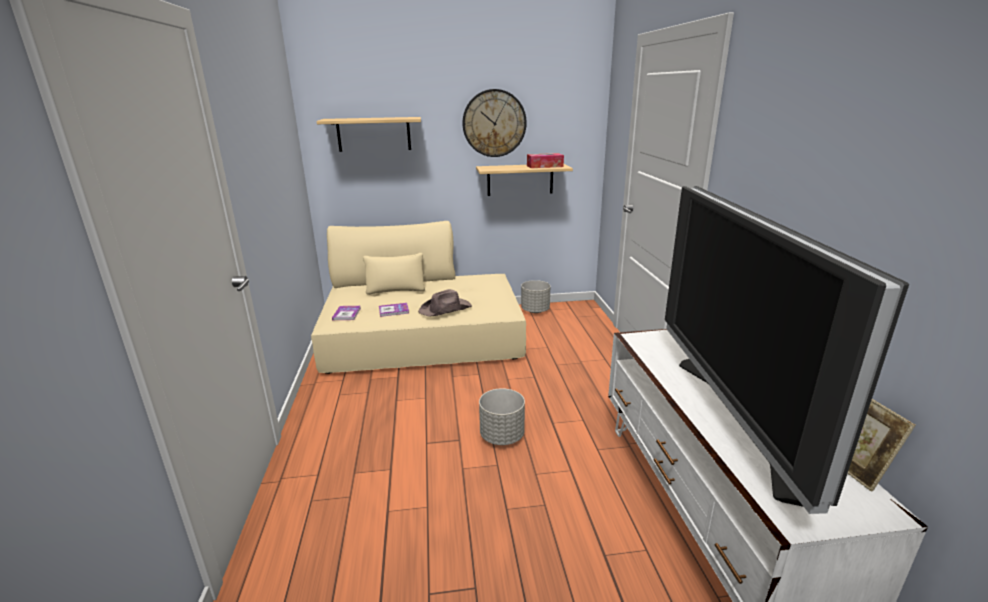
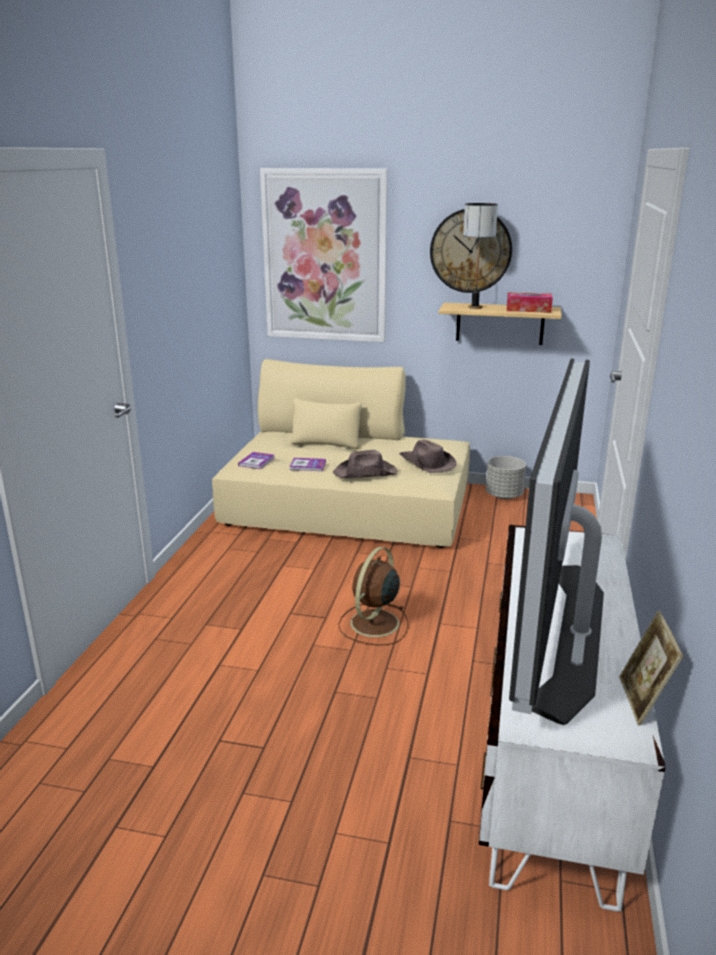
camera: 20 degrees right, 0 degrees up
(374, 134) = (325, 256): shelf -> picture
(488, 294) = (427, 463): none -> brown hat
(502, 436) = (373, 624): grey planter -> brown fan
(504, 167) = (475, 307): none -> table lamp

